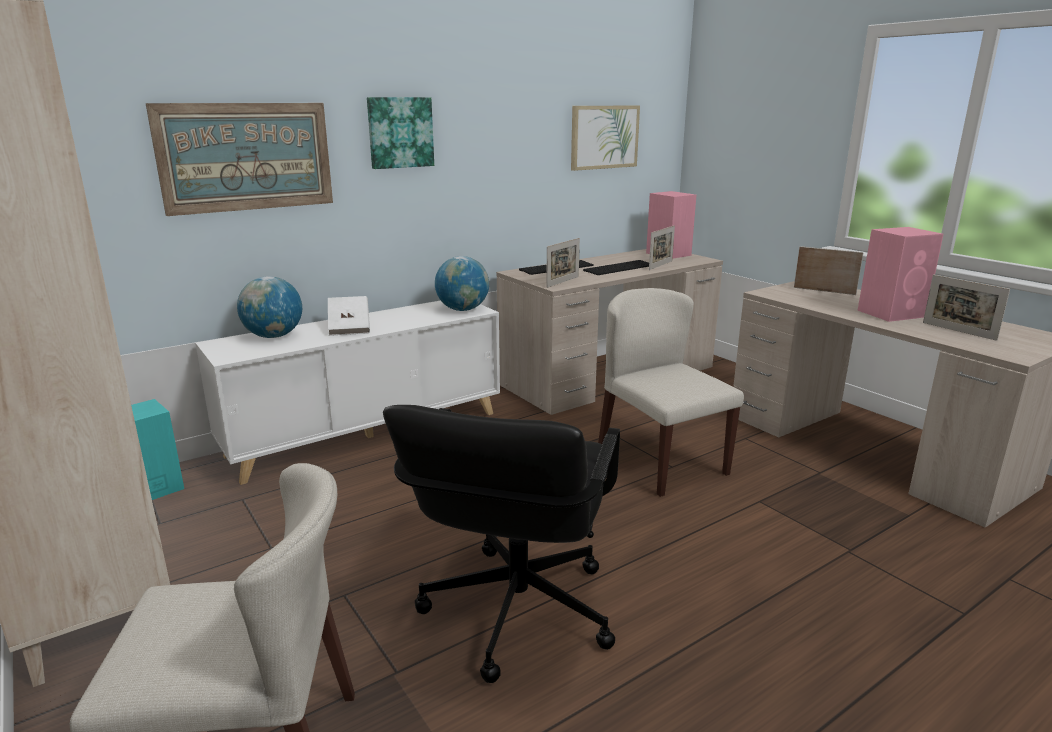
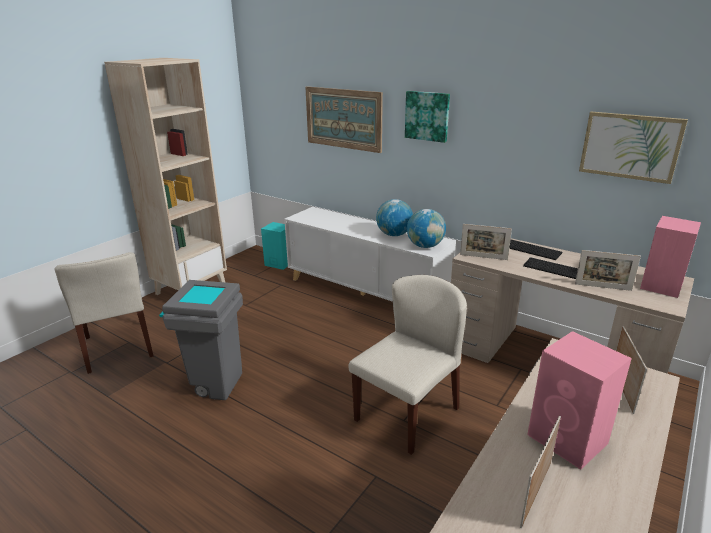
camera: 70 degrees right, 5 degrees up
(273, 336) = (332, 217): globe -> globe (394, 234)
(349, 328) = (359, 228): white book -> none
(516, 610) = (213, 385): black office chair -> grey trash can

